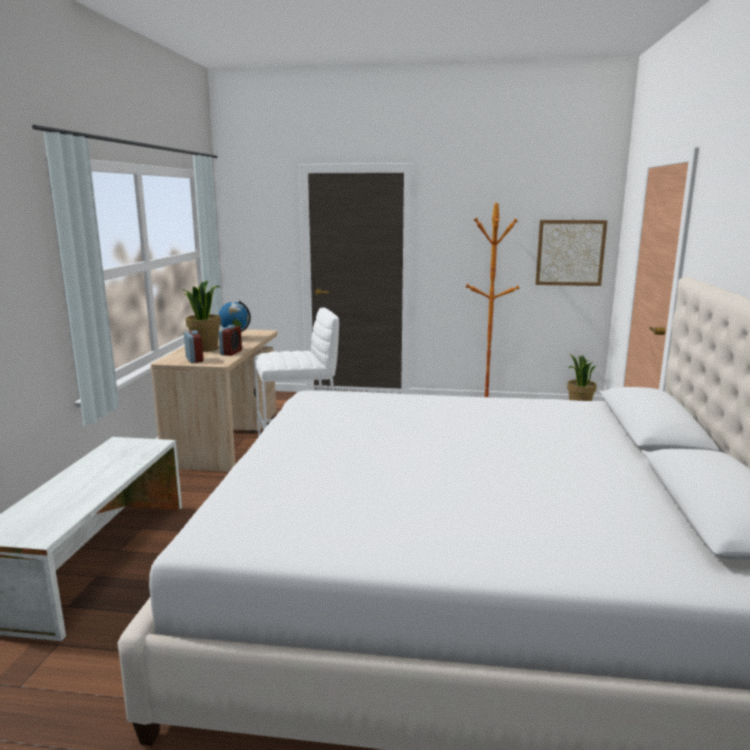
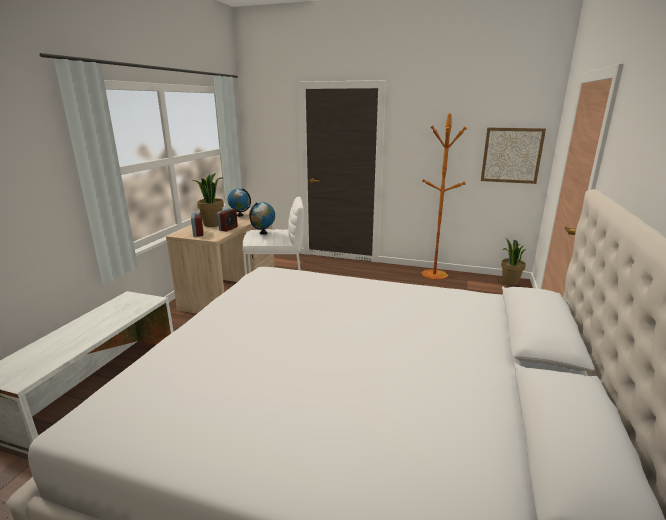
camera: 10 degrees right, 5 degrees up
(283, 355) = (263, 233): none -> globe

